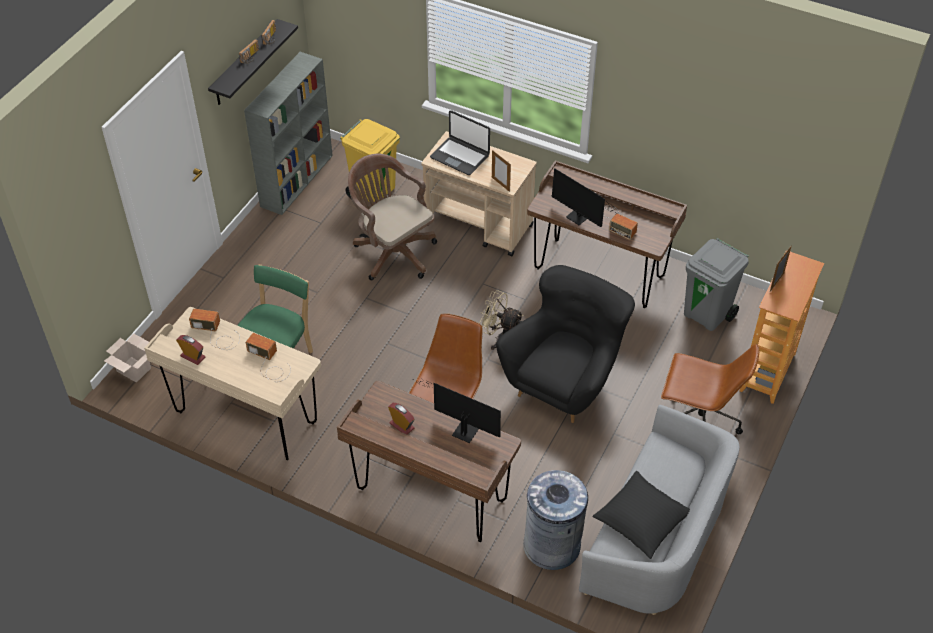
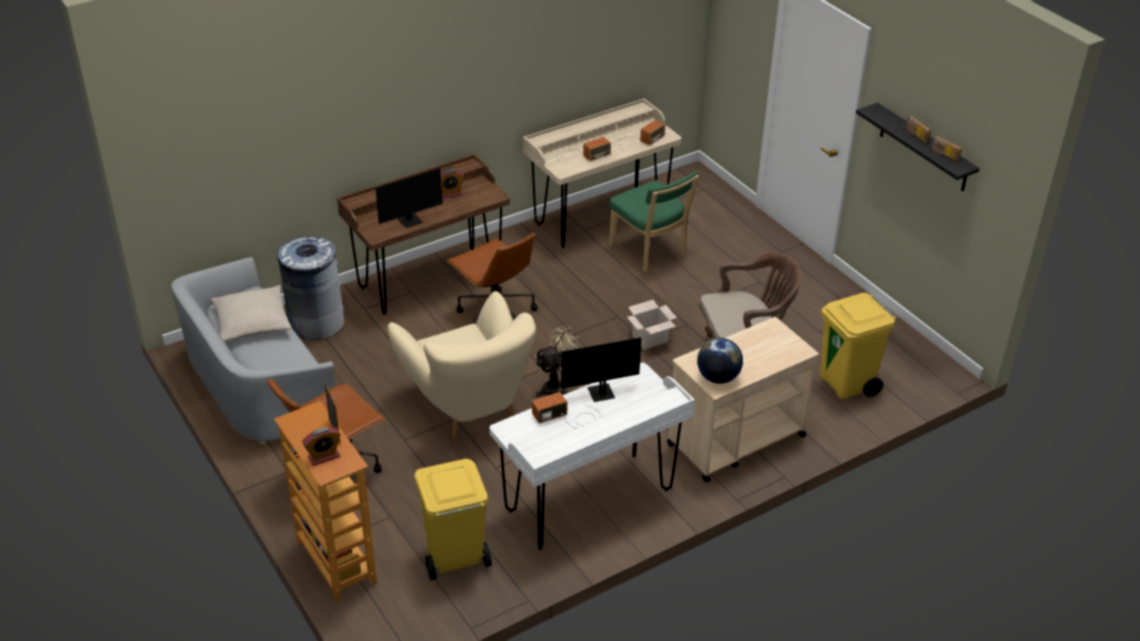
camera: 120 degrees right, 10 degrees down
(135, 369) = (703, 181): cardboard box -> cardboard box (649, 339)
(193, 357) = (614, 116): alarm clock -> alarm clock (324, 457)
(297, 180) = (901, 337): grey bookcase -> none
(460, 156) = (766, 346): laptop -> none
(500, 184) = (696, 357): picture frame -> none
(513, 167) = (718, 377): none -> globe
(564, 382) = (468, 406): black armchair -> beige armchair
(599, 272) = (589, 501): brown desk -> white desk
(641, 519) = (252, 322): black pillow -> beige pillow
(707, 315) = (454, 558): grey trash can -> yellow trash can

